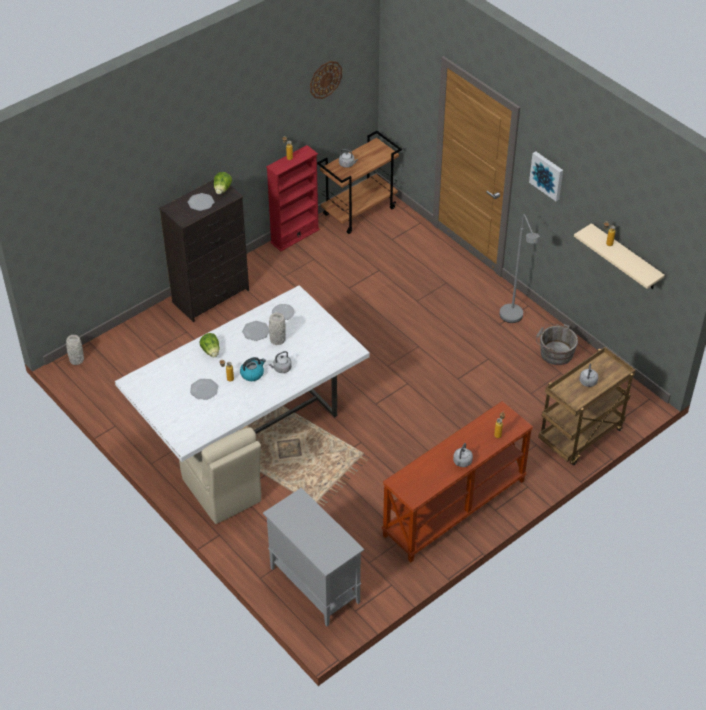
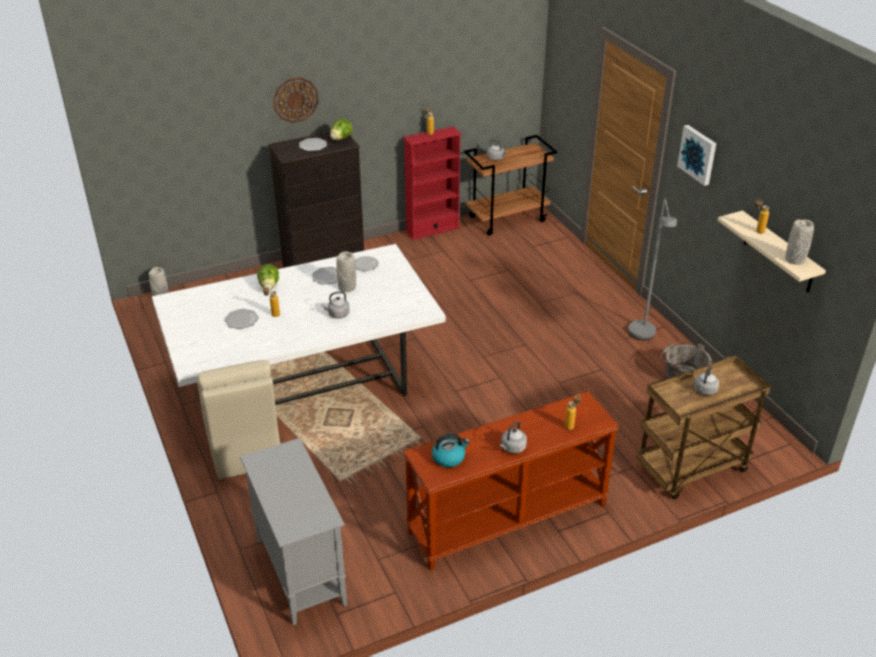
camera: 15 degrees right, 10 degrees down
(252, 374) = (303, 314): kettle -> kettle (449, 458)
(325, 79) = (479, 53): wall clock -> wall clock (295, 100)
(640, 268) = (795, 259): none -> grey vase

